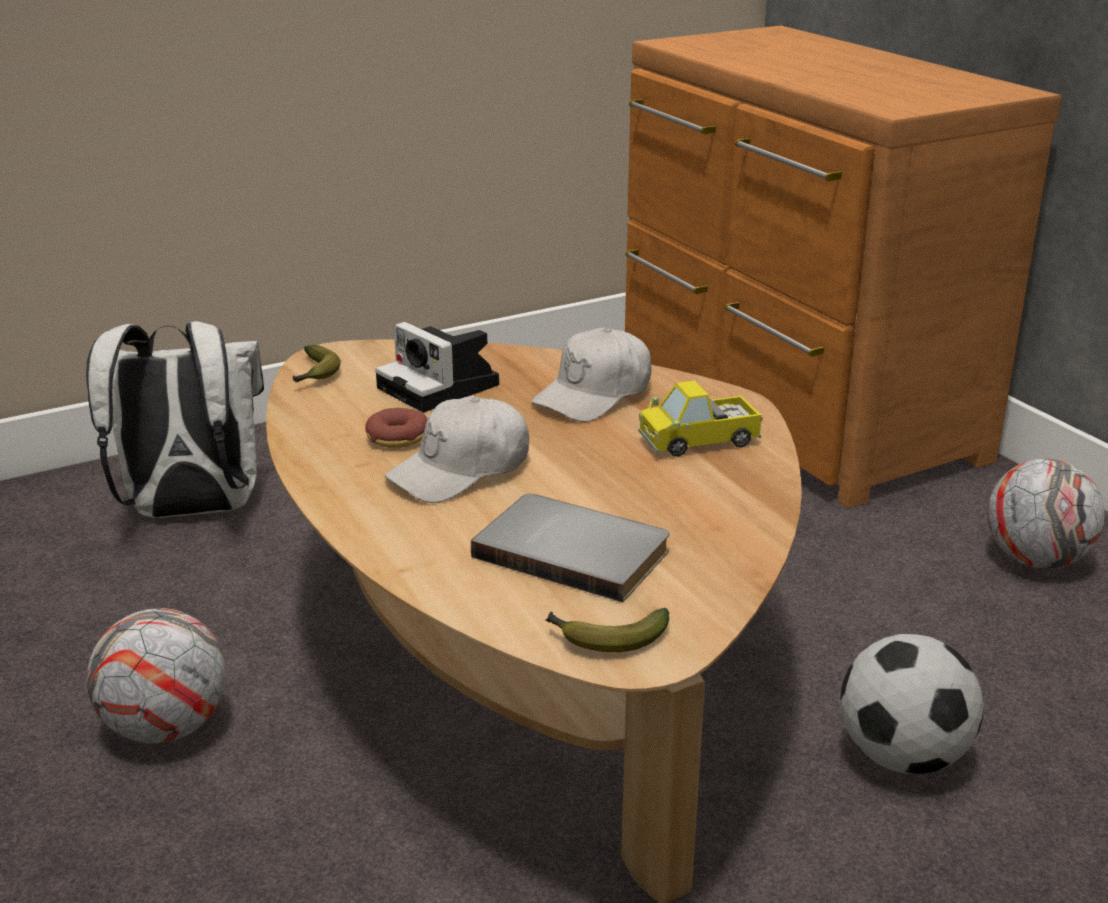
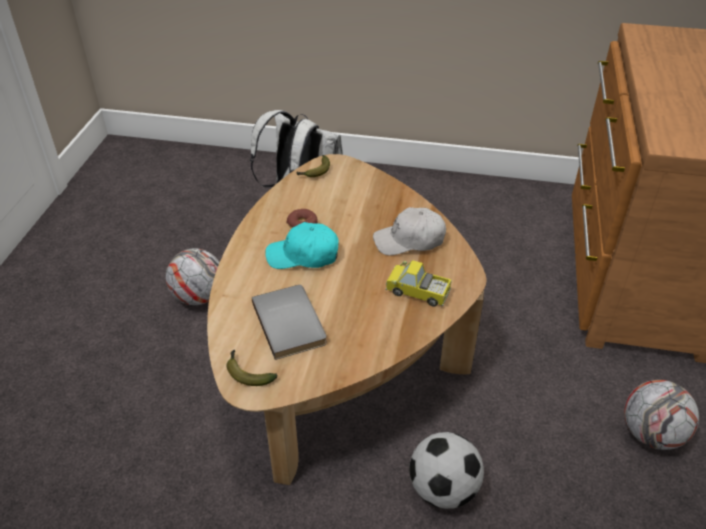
camera: 40 degrees right, 15 degrees up
(442, 387) = (353, 204): camera -> none
(461, 470) = (303, 255): white cap -> turquoise cap

